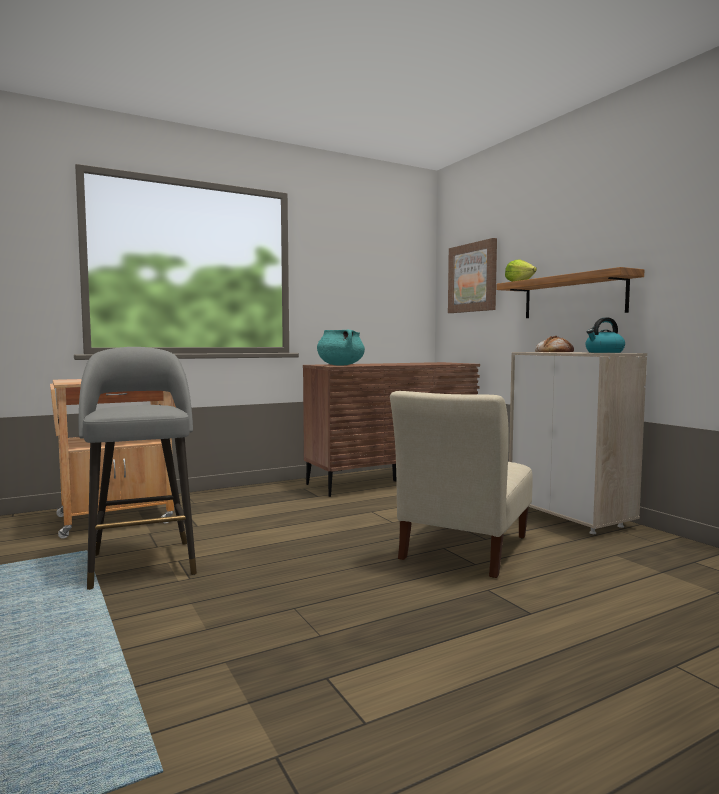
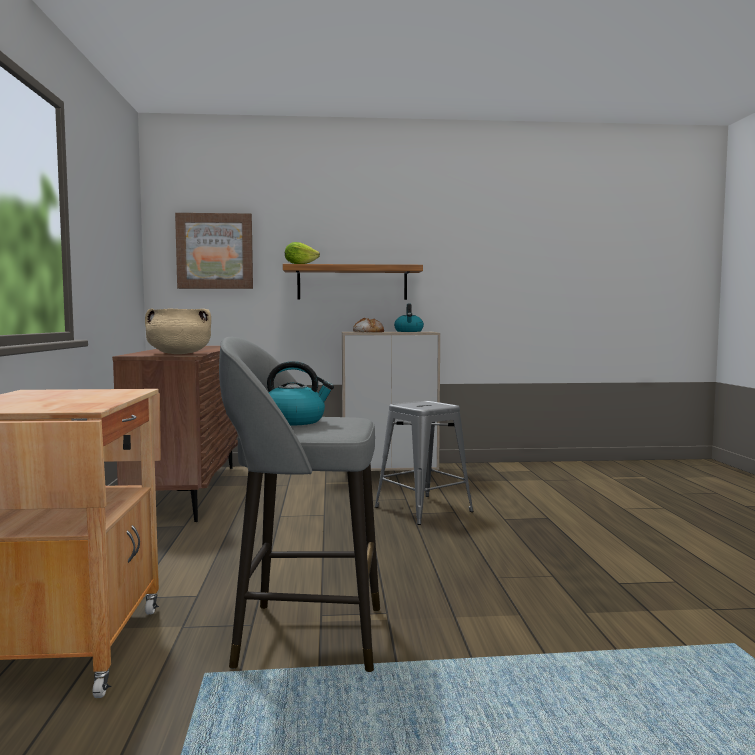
camera: 65 degrees left, 0 degrees up
(129, 406) = (294, 421): none -> kettle
(340, 365) = (179, 354): turquoise cooking pot -> beige cooking pot
(463, 550) = (423, 509): beige chair -> grey stool

